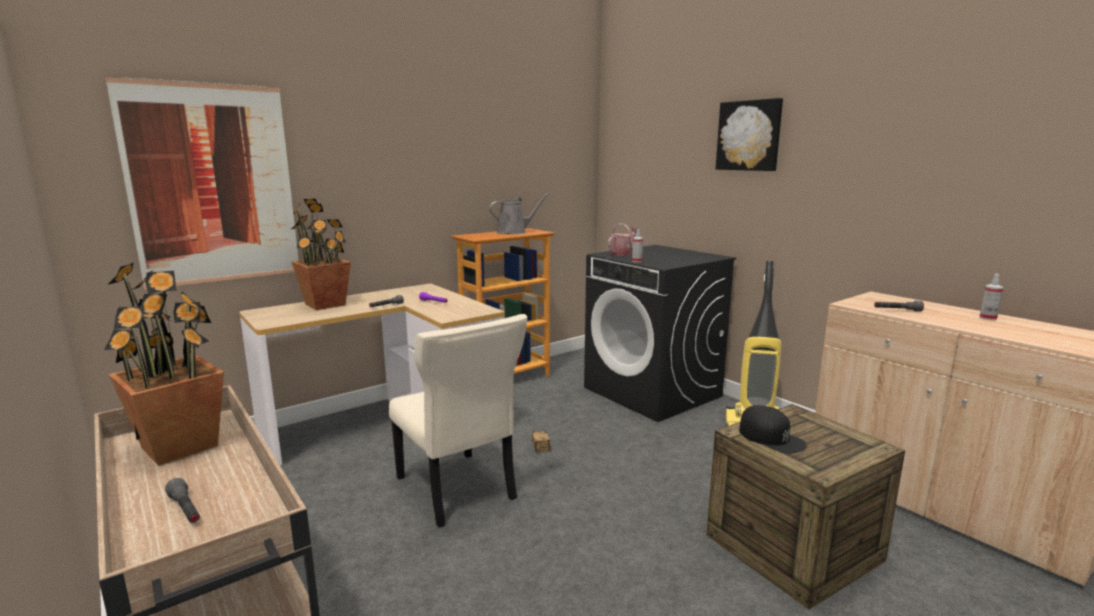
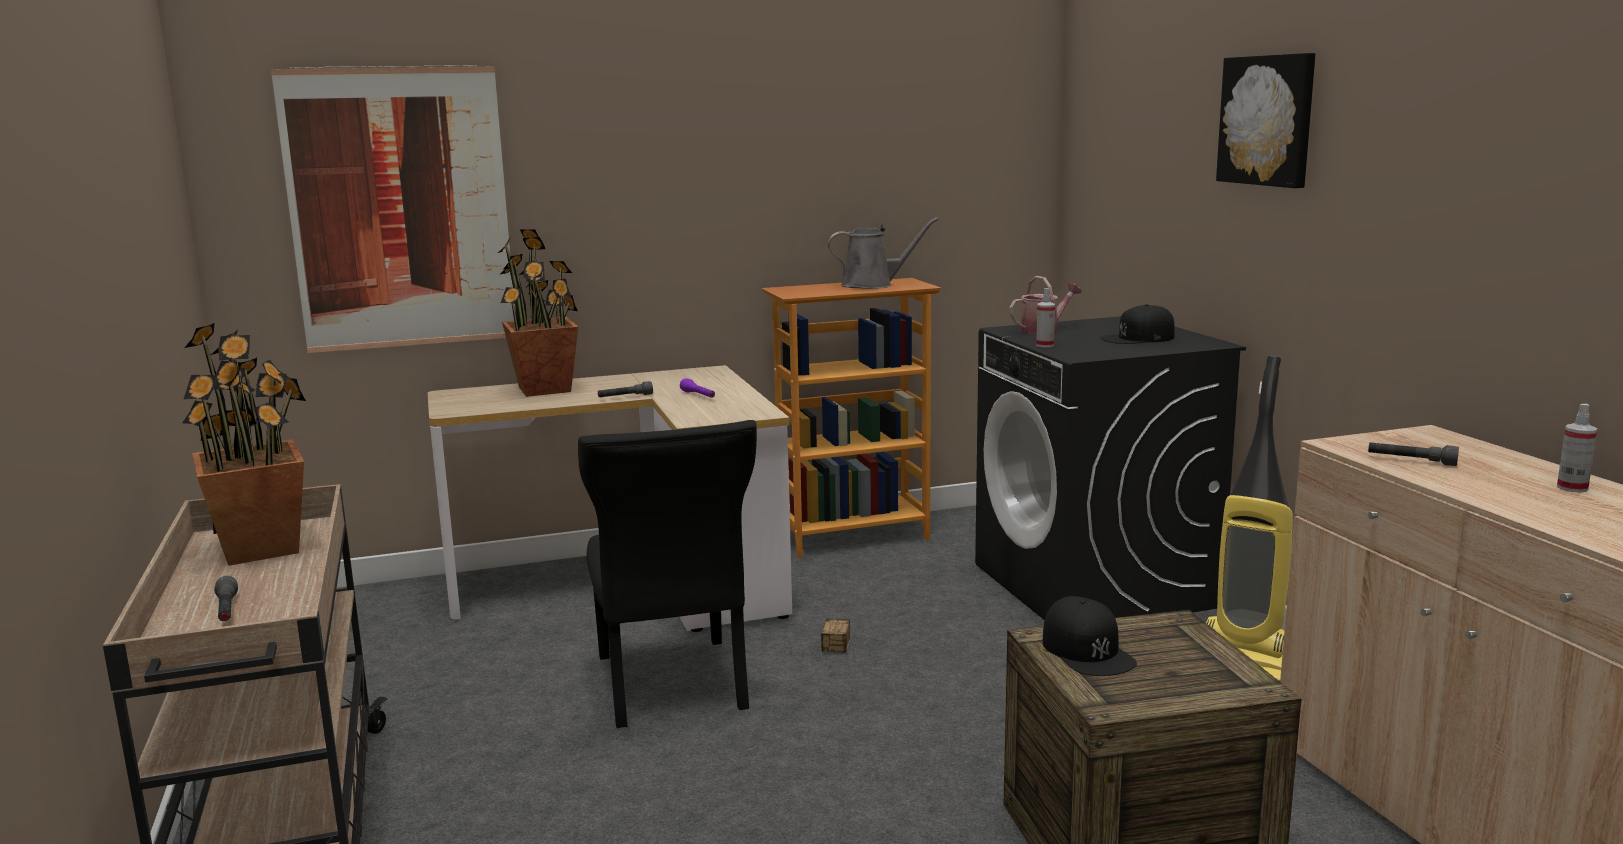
camera: 20 degrees right, 0 degrees up
(457, 490) = (671, 686): beige chair -> black chair
(677, 255) = (1138, 338): none -> black cap

